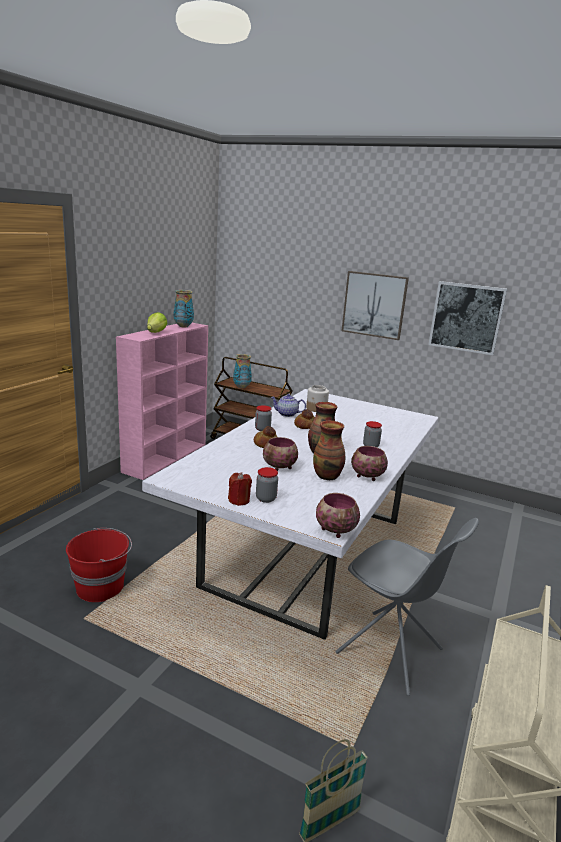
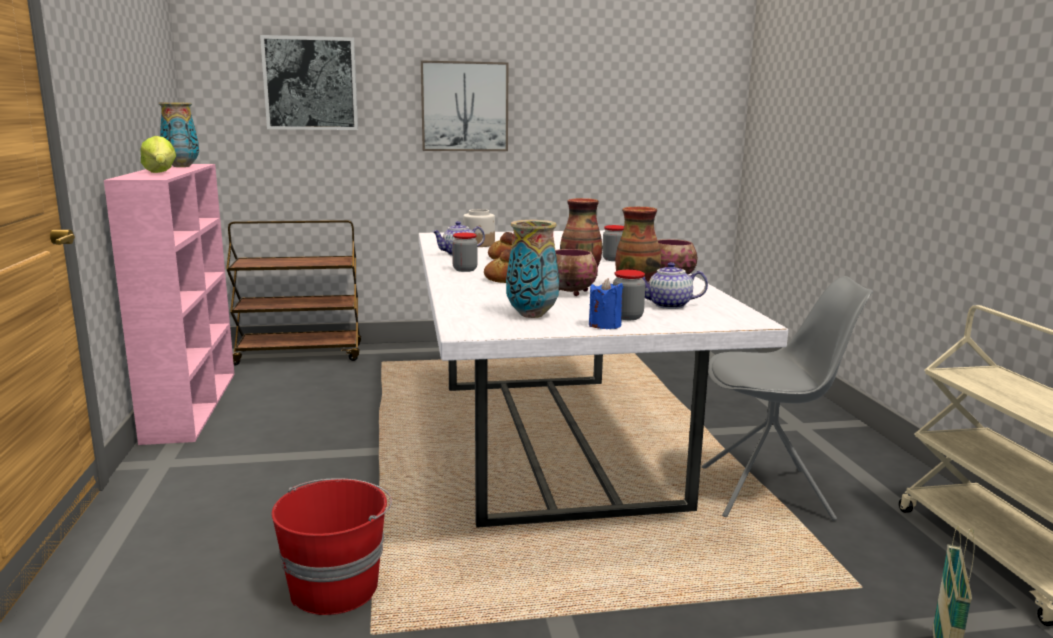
camera: 35 degrees left, 5 degrees down
(239, 500) = (605, 325): red candle -> blue candle
(242, 387) = (279, 264): vase -> vase (532, 315)
(311, 498) = (668, 305): none -> teapot
(334, 530) = (752, 320): bowl -> none
(466, 317) = (588, 108): picture -> picture (310, 83)

